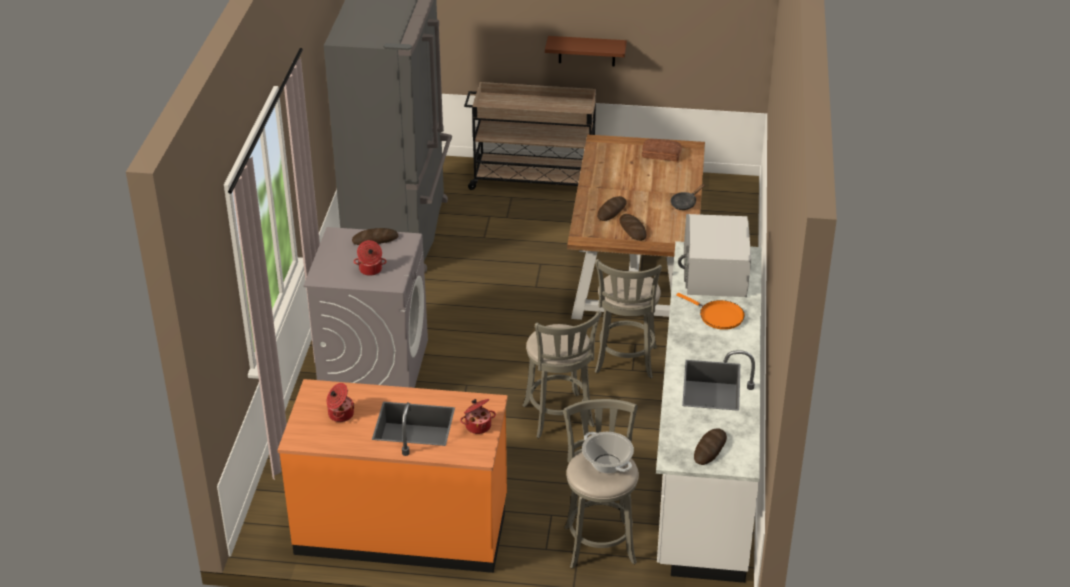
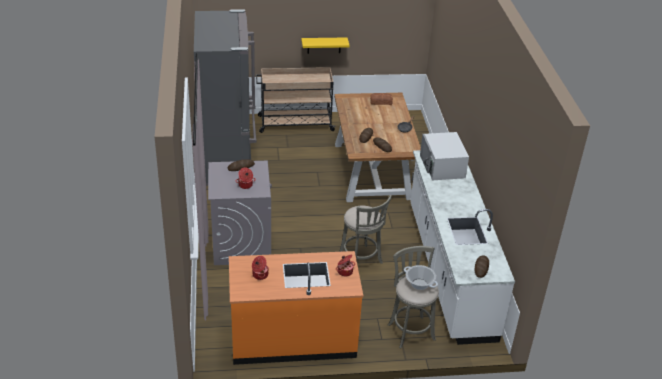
camera: 15 degrees left, 0 degrees up
(587, 51) = (324, 45): brown shelf -> yellow shelf
(625, 362) = (386, 224): grey stool -> none
(718, 316) = (454, 191): orange frying pan -> none

